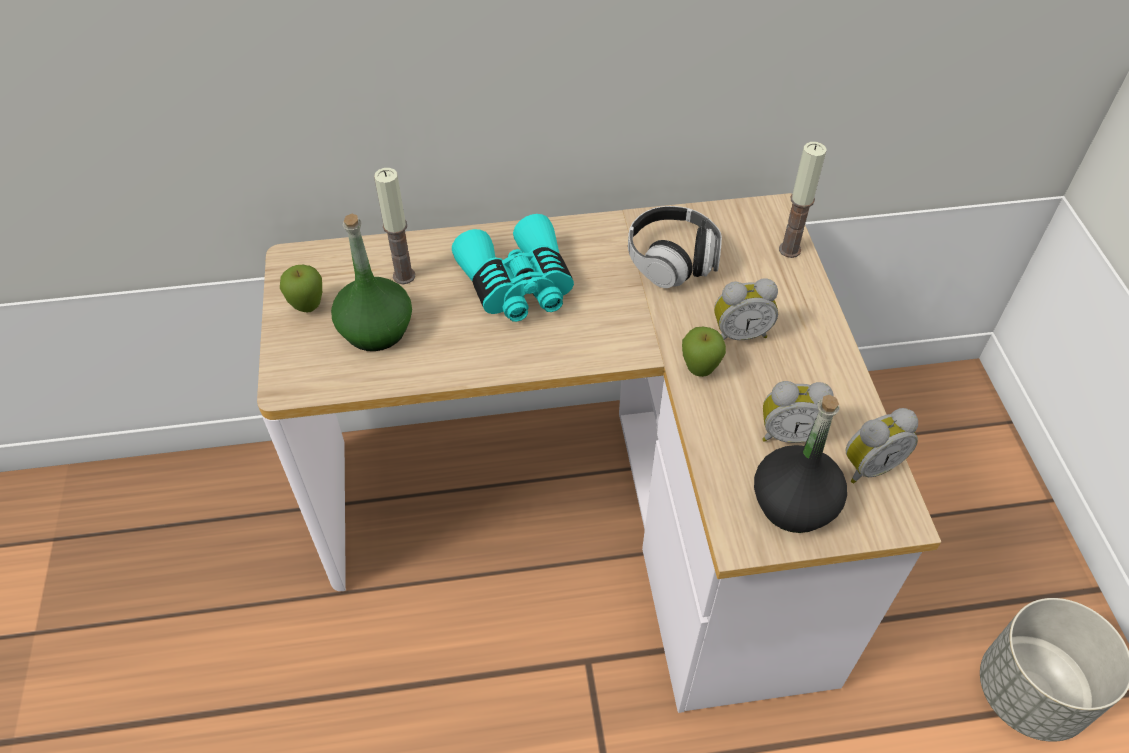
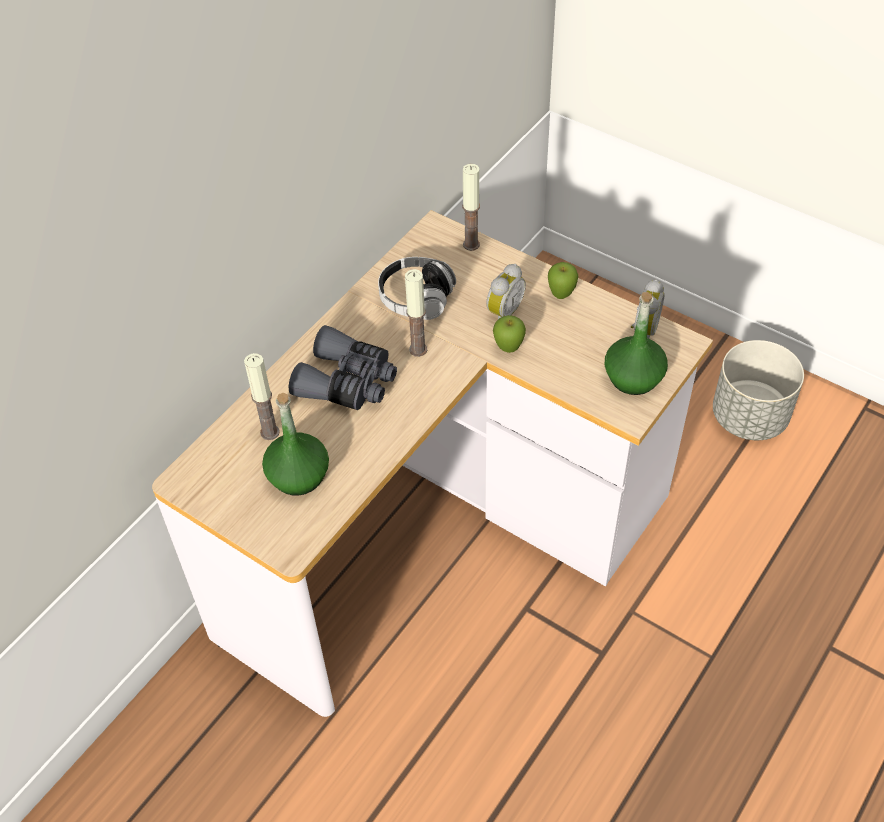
camera: 45 degrees left, 0 degrees up
(308, 308) = (236, 499): apple -> apple (561, 296)
(518, 285) = (347, 382): turquoise binoculars -> grey binoculars
(615, 305) = (418, 349): none -> candle
(789, 433) = (590, 345): alarm clock -> none
(794, 504) = (633, 377): black bottle -> green bottle

